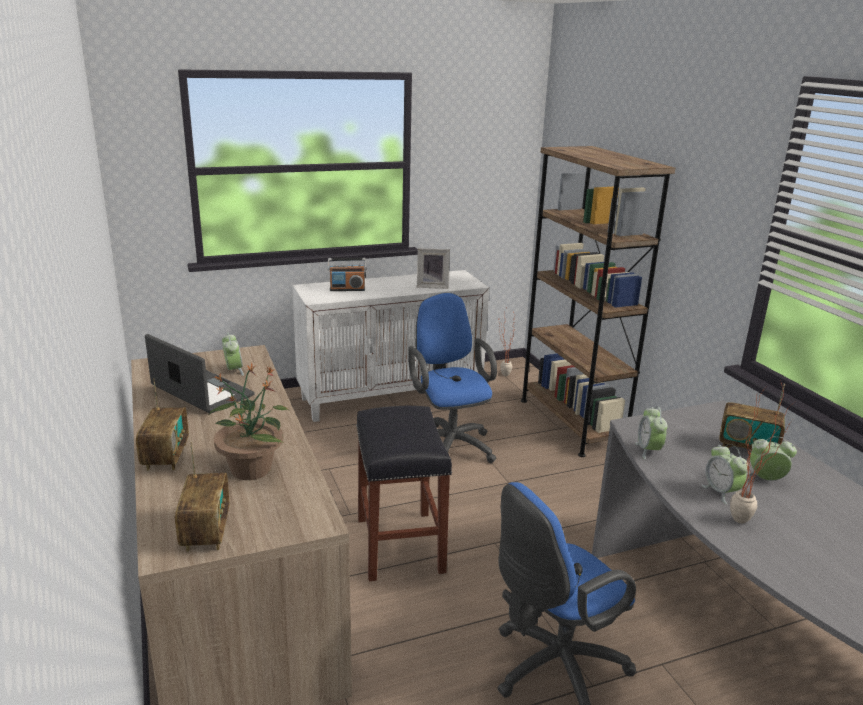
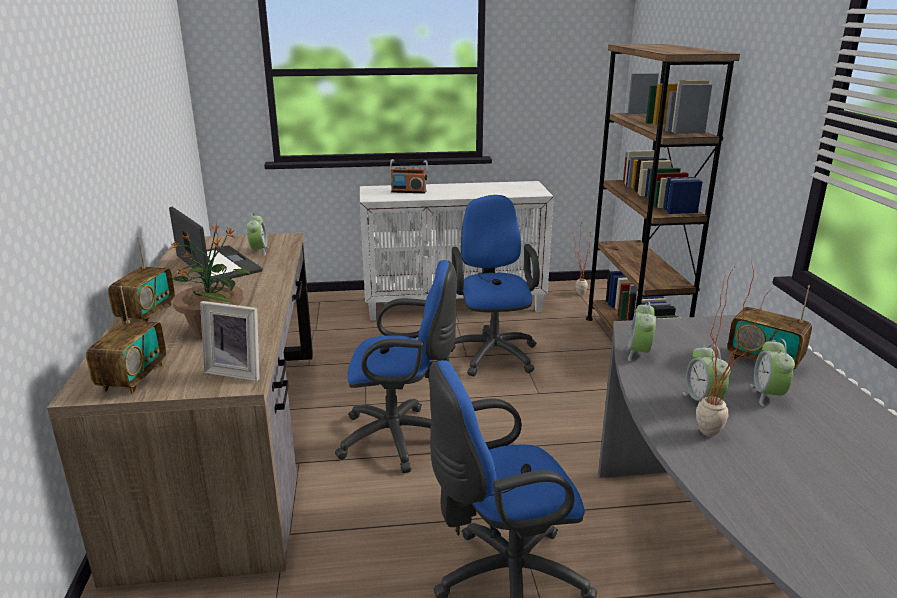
camera: 15 degrees right, 0 degrees up
(401, 546) = (401, 439): black stool -> blue office chair
(432, 286) = (495, 192): picture frame -> picture frame (237, 371)
(765, 480) = (767, 395): alarm clock -> alarm clock turned 105 degrees counterclockwise

